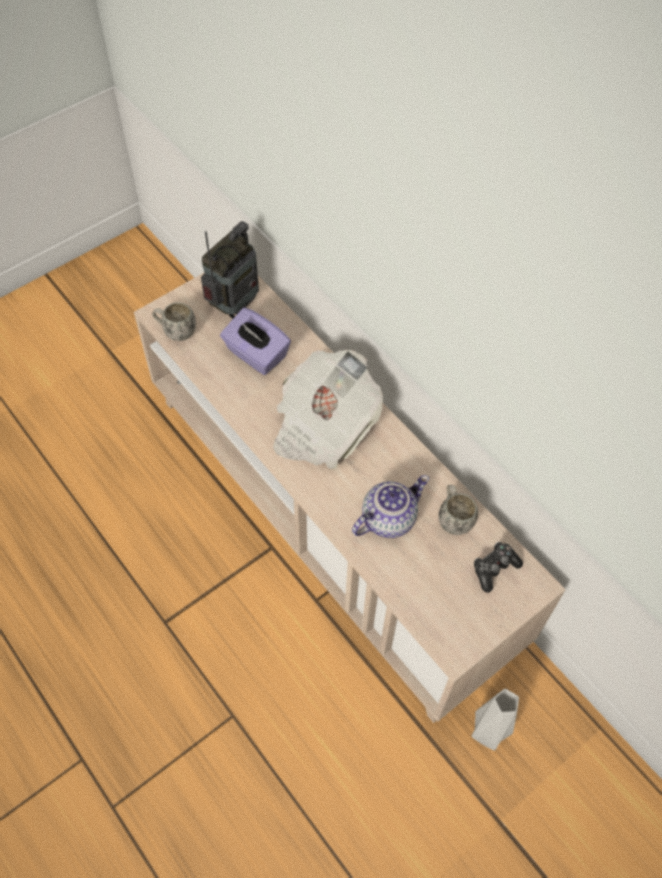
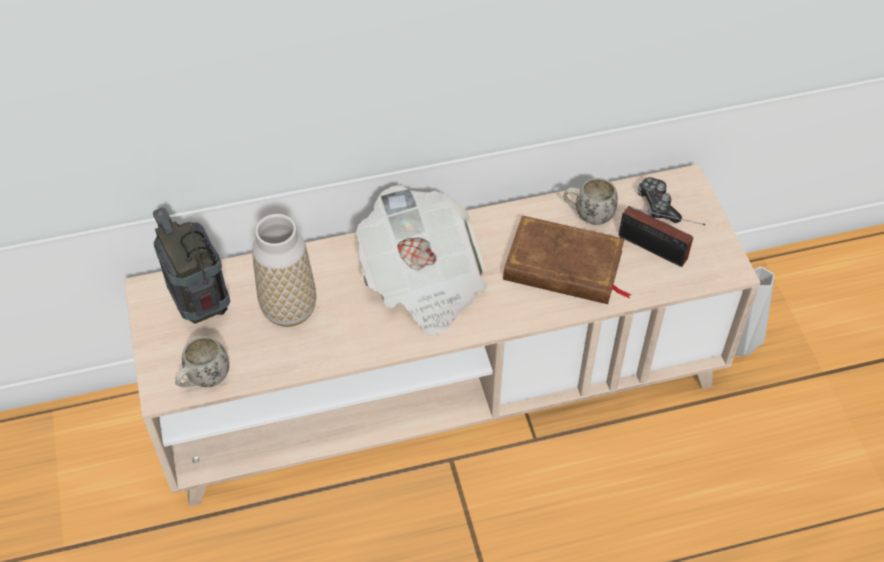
camera: 65 degrees left, 5 degrees down
(256, 354) = (289, 309): purple tissue box -> vase
(388, 518) = (563, 266): teapot -> brown book
(443, 583) = (656, 250): none -> radio

